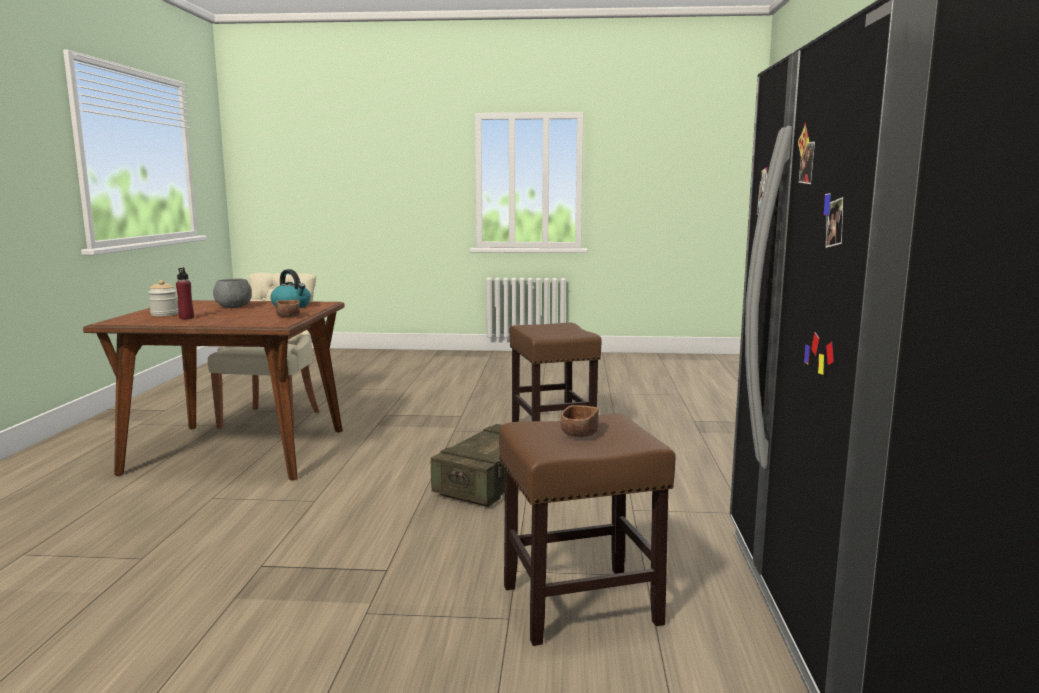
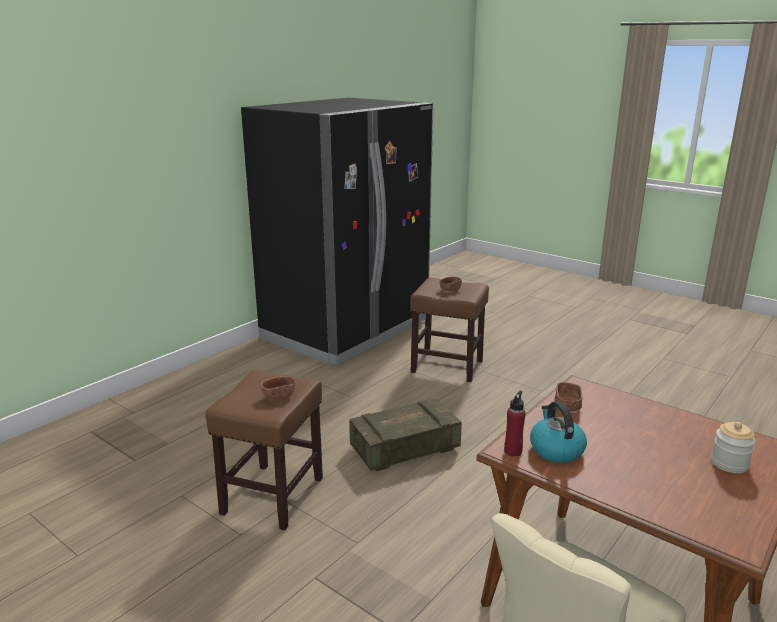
camera: 145 degrees left, 10 degrees up
(186, 318) = (691, 437): red bottle -> red bottle (513, 451)
(234, 307) = (638, 470): grey bowl -> none
(541, 330) = (279, 396): none -> brown bowl

